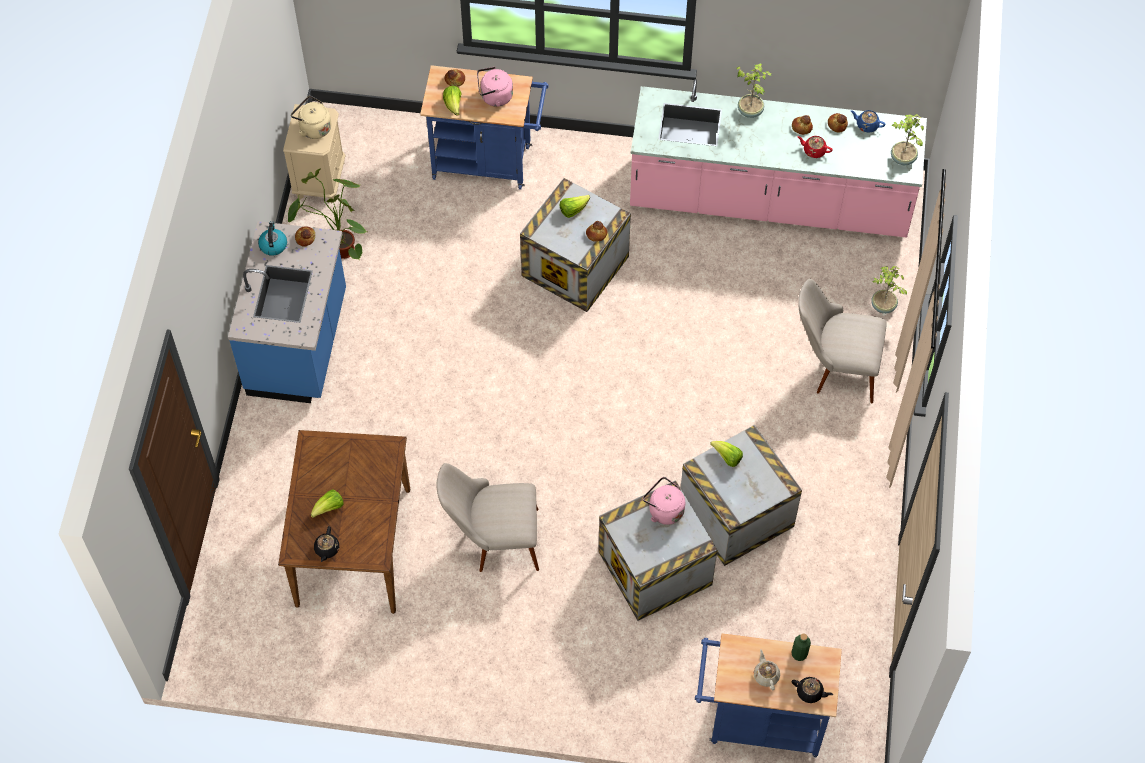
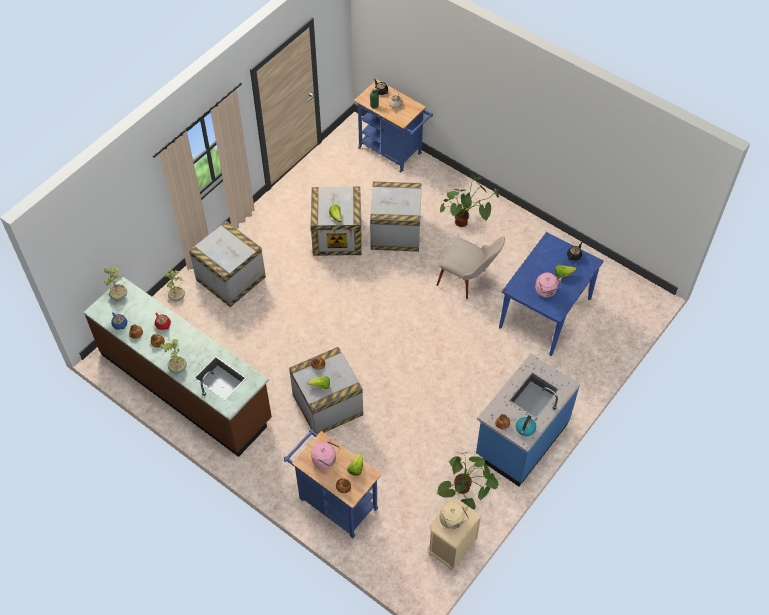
camera: 150 degrees left, 5 degrees down
(353, 545) = (545, 313): brown dining table -> blue dining table
(558, 648) = (466, 220): none -> potted plant
(664, 510) = (385, 209): pink kettle -> pink kettle (546, 291)
(769, 201) = (186, 386): pink counter -> brown counter
(835, 367) = (230, 279): beige chair -> crate

